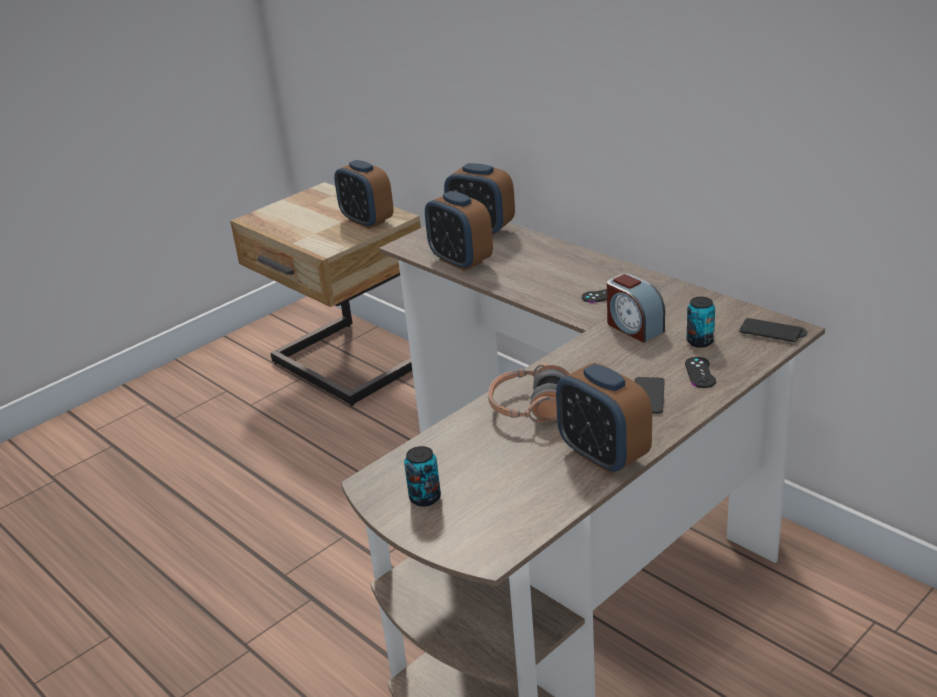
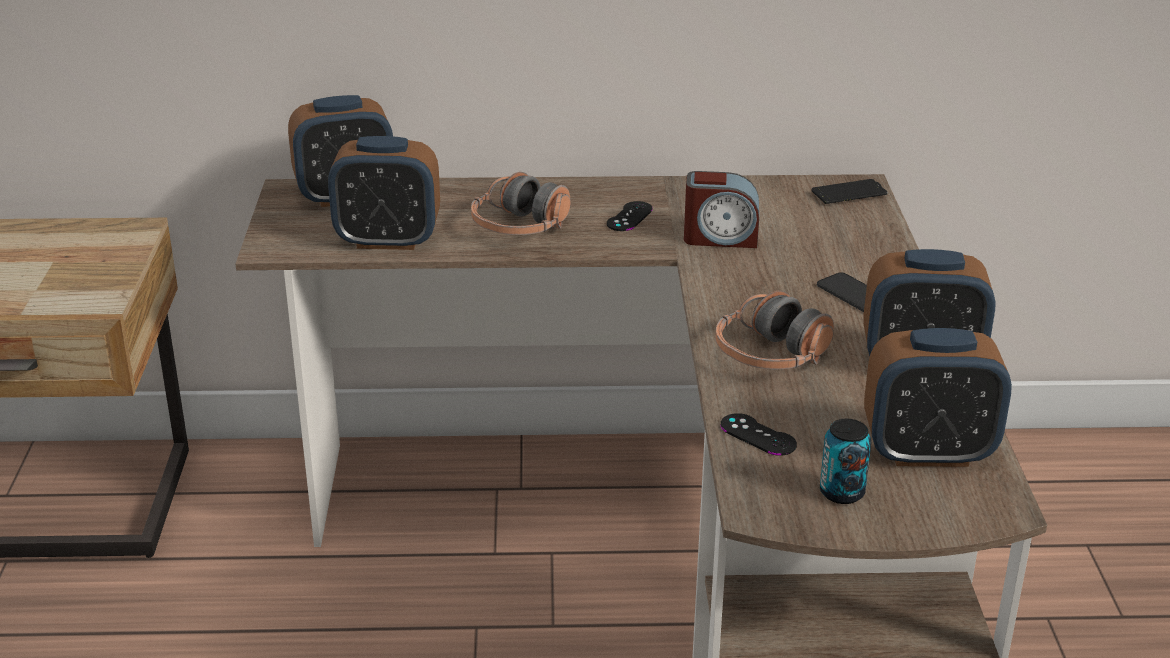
camera: 50 degrees left, 0 degrees up
(367, 221) = (96, 248): alarm clock -> alarm clock (928, 452)
(535, 279) = (520, 228): none -> headphones
(700, 341) = (805, 226): can -> none
(700, 372) = (858, 254): black game controller -> black game controller (758, 435)

